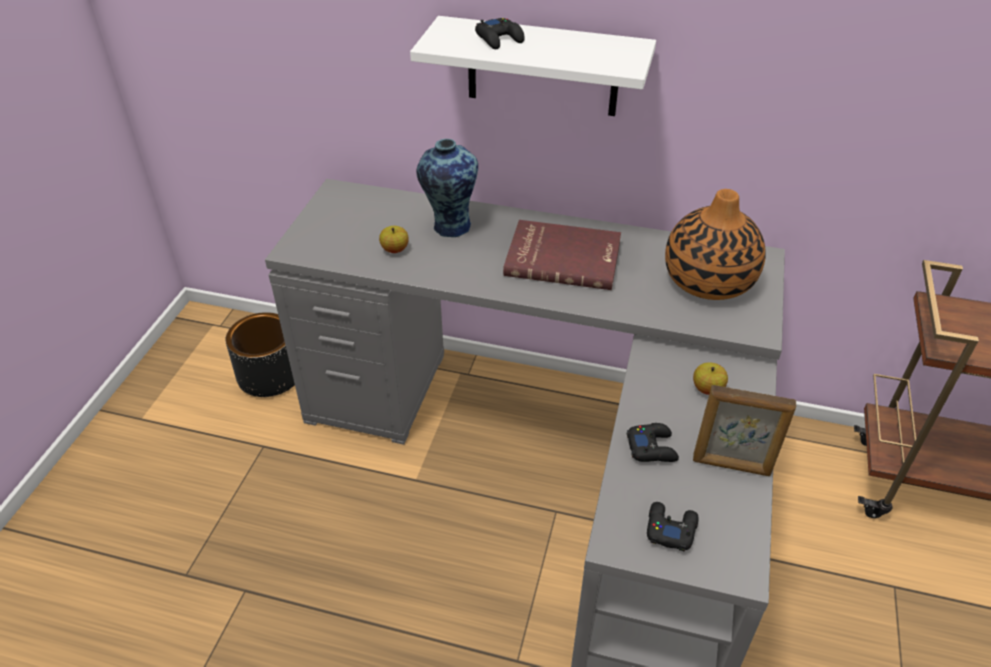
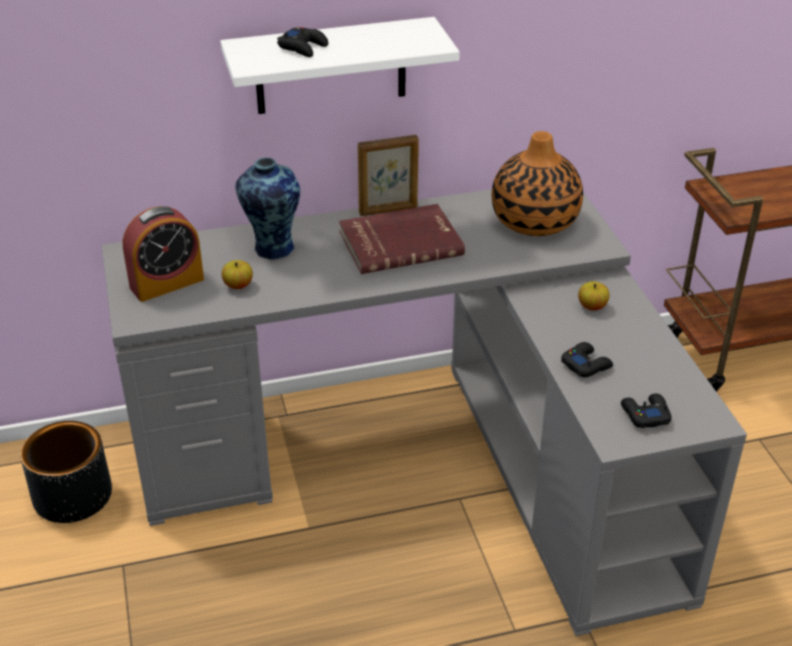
camera: 30 degrees left, 5 degrees down
(343, 228) = (167, 283): none -> alarm clock
(731, 466) = (653, 354): picture frame -> picture frame (388, 210)

